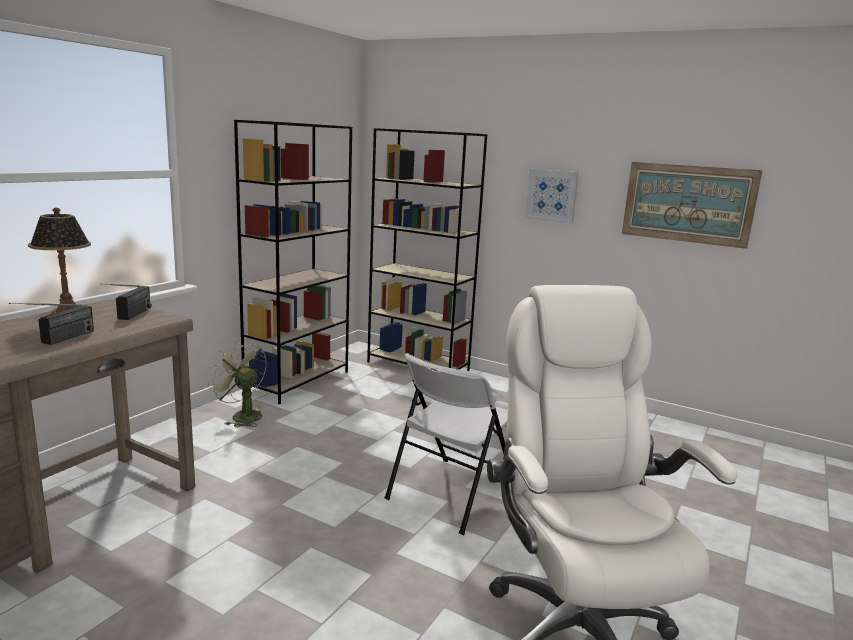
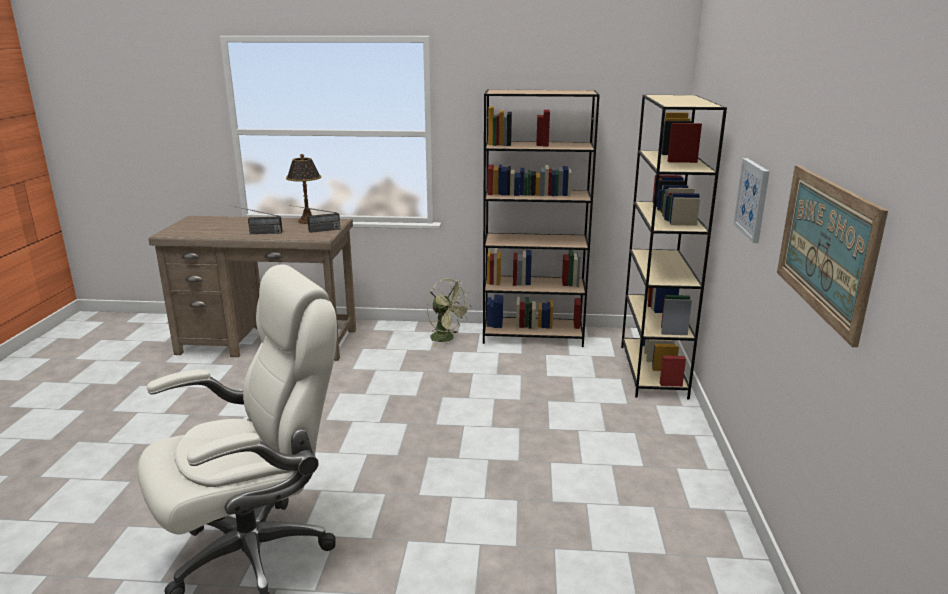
camera: 65 degrees right, 5 degrees up
(241, 416) = (447, 338): green fan -> green fan turned 120 degrees clockwise
(452, 494) = (410, 453): white chair -> none

